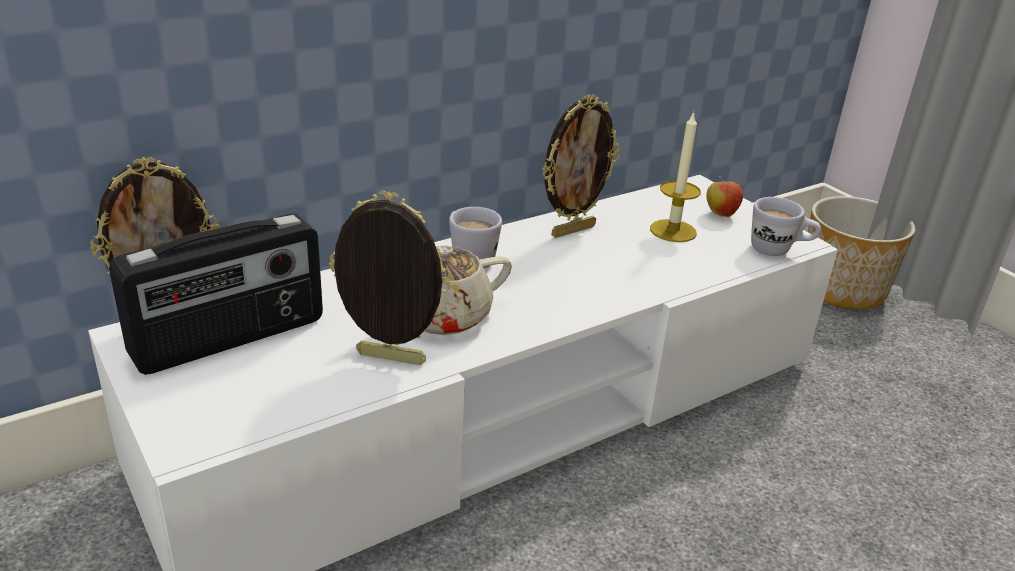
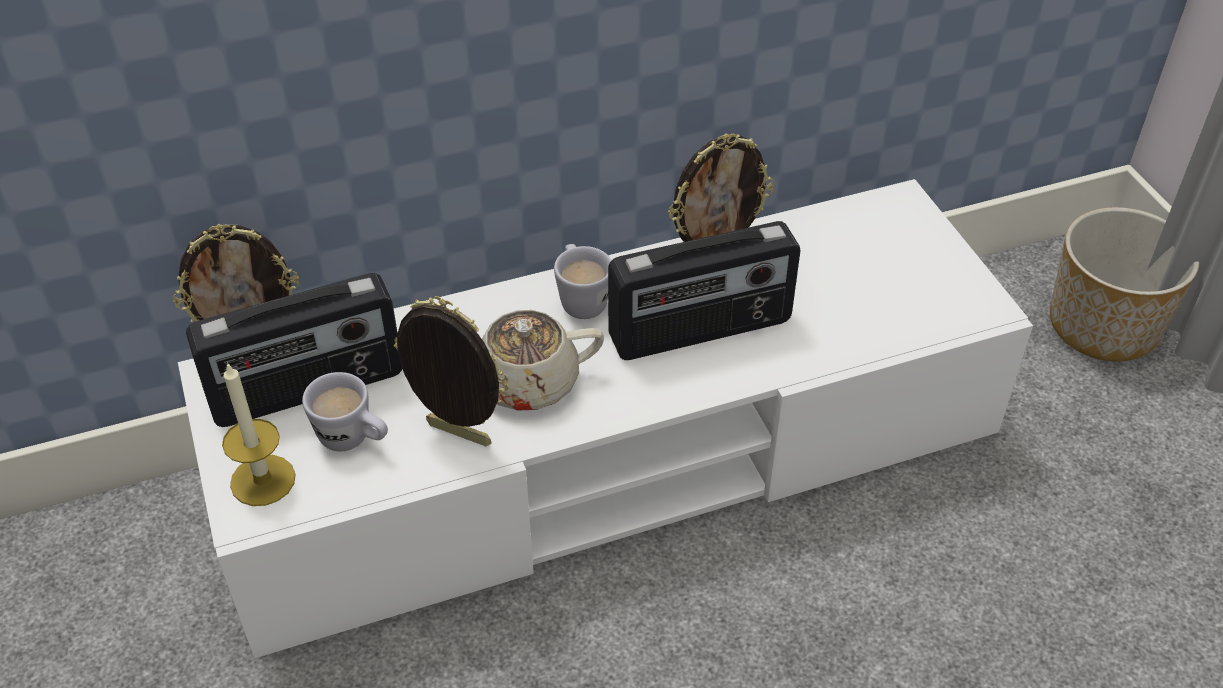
camera: 15 degrees right, 15 degrees up
(581, 271) = (701, 331): none -> radio
(673, 231) = (836, 277): candle -> candle (263, 480)
(720, 214) = (909, 253): apple -> none
(779, 250) = (954, 321): white mug -> white mug (353, 440)

